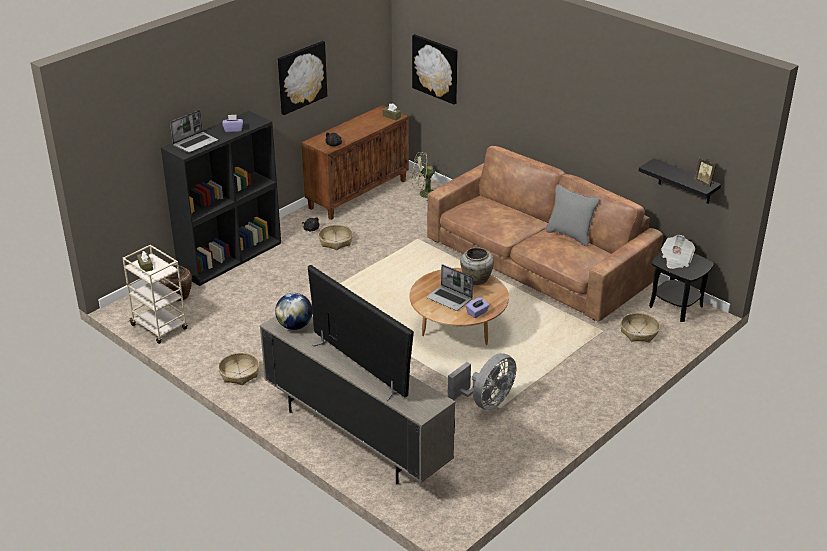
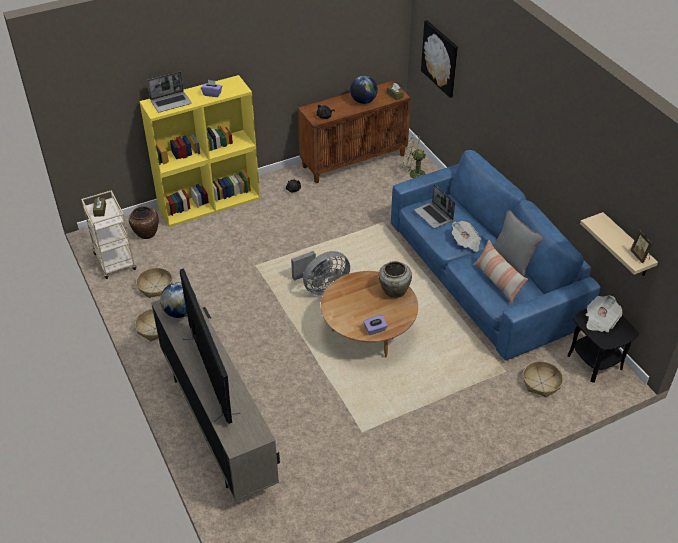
camera: 20 degrees right, 10 degrees up
(230, 257) = (210, 203): black bookcase -> yellow bookcase
(301, 77) = (301, 48): picture -> none
(336, 241) = (308, 208): basket -> basket (155, 286)
(364, 126) = (363, 101): none -> globe
(450, 299) = (358, 307): laptop -> laptop (434, 216)
(486, 402) = (353, 421): grey fan -> grey fan (322, 287)
(519, 229) = (466, 242): none -> newspaper
(537, 261) = (482, 275): brown sofa -> blue sofa
(567, 251) = (497, 281): none -> pillow
(685, 182) = (626, 246): black shelf -> beige shelf

